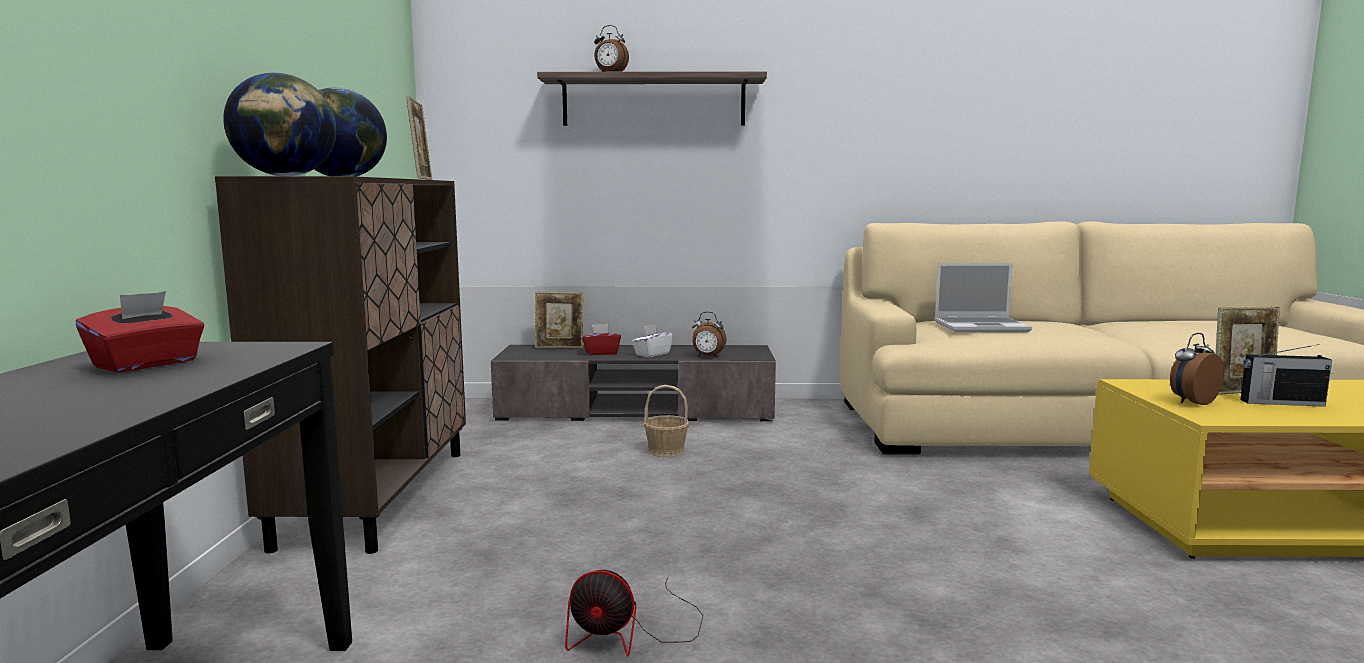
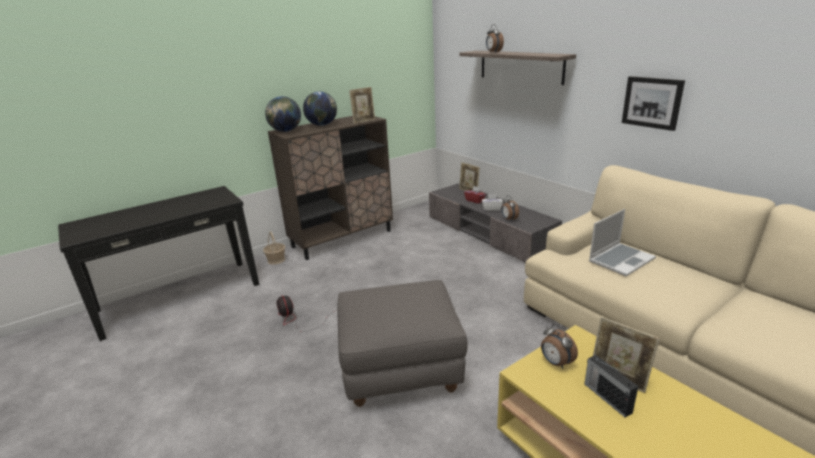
camera: 55 degrees right, 15 degrees up
(147, 364) = (199, 200): red tissue box -> none
(666, 450) = (450, 260): basket -> basket (276, 260)
(888, 136) = (652, 102): none -> picture
(953, 578) = (401, 369): none -> grey ottoman
(981, 327) = (621, 260): laptop -> laptop turned 90 degrees counterclockwise
(1191, 402) = (555, 363): alarm clock -> alarm clock turned 150 degrees counterclockwise

